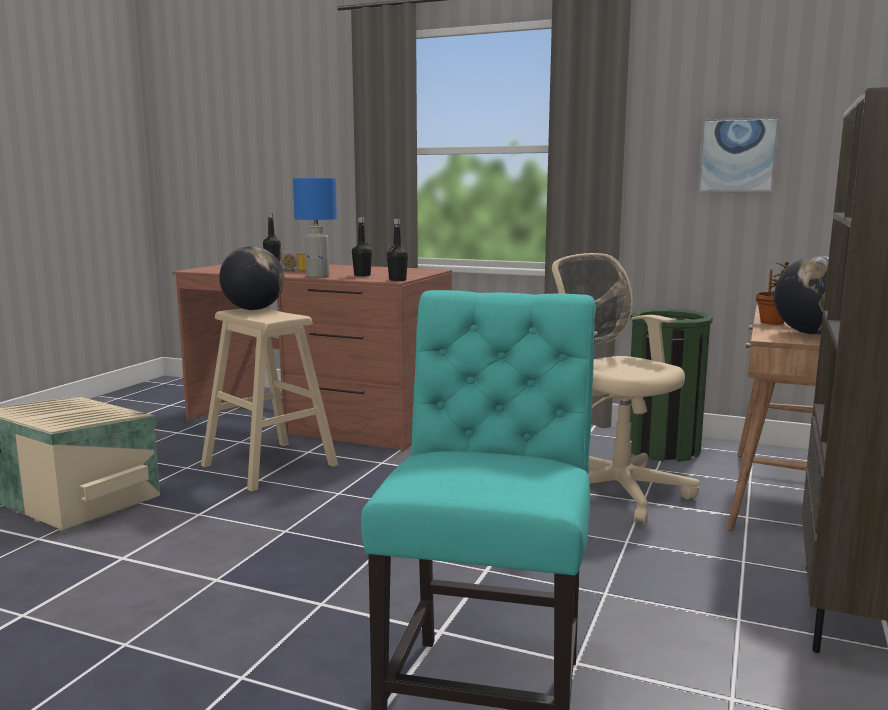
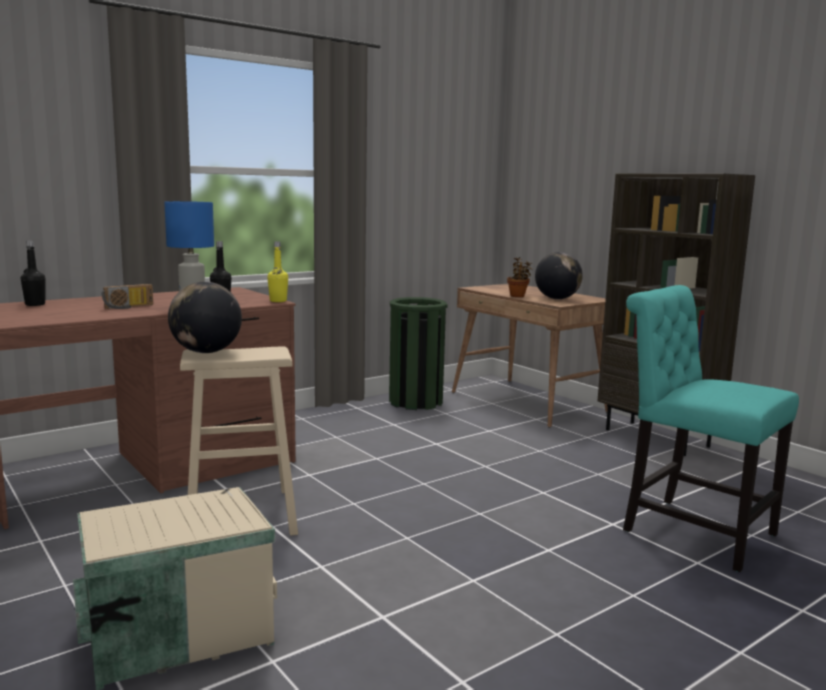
camera: 60 degrees left, 0 degrees up
(397, 280) = (278, 301): black bottle -> yellow bottle
(614, 489) = (462, 430): beige office chair -> none
(737, 155) = (423, 184): picture -> none

